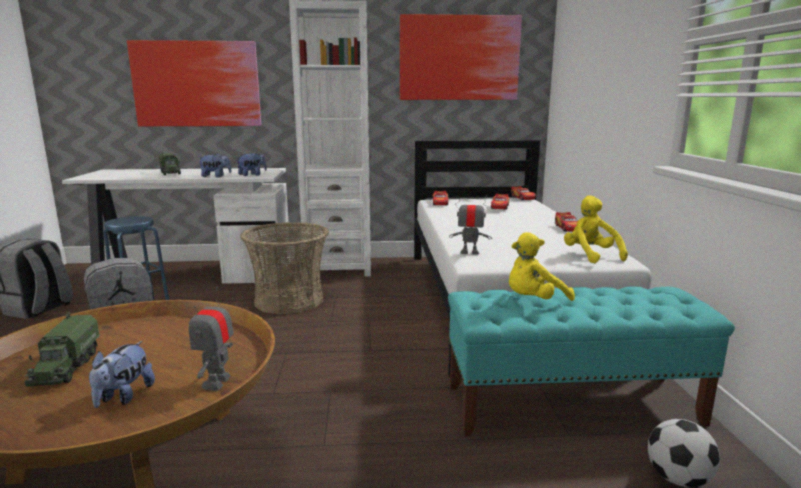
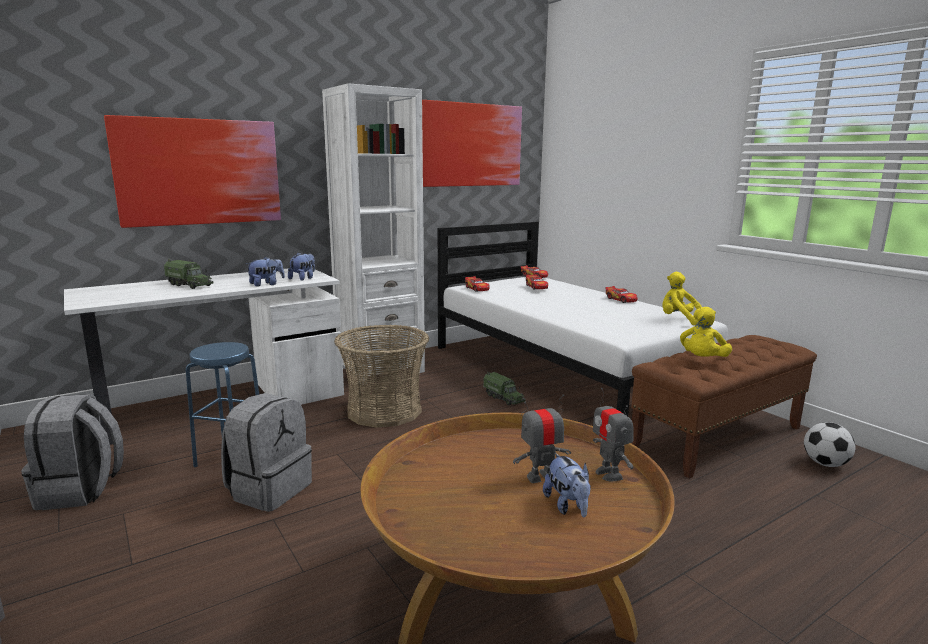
camera: 30 degrees left, 0 degrees up
(66, 367) = (462, 503): toy truck -> toy truck (504, 398)
(469, 252) = (601, 330): toy robot -> toy robot (540, 477)
(572, 404) = (717, 437): turquoise bench -> brown bench

